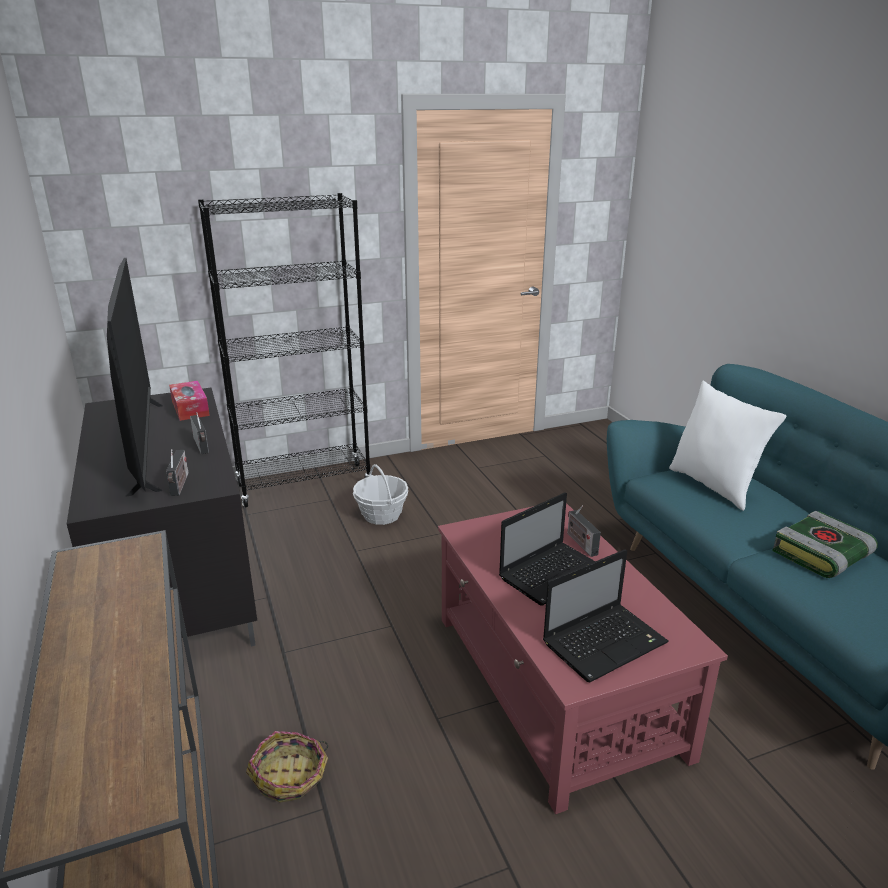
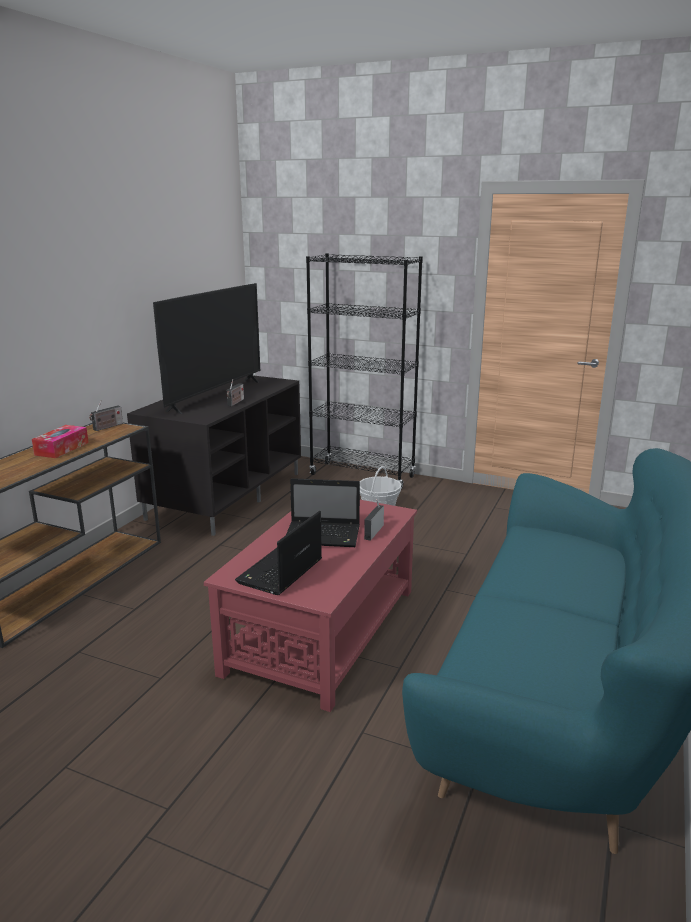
camera: 45 degrees right, 5 degrees down
(180, 485) = (191, 414): radio -> radio (107, 427)
(190, 408) = (267, 386): tissue box -> tissue box (62, 448)
(291, 776) = (143, 590): basket -> none
(605, 642) = (279, 573): laptop -> laptop turned 105 degrees clockwise
(714, 485) = (567, 551): white pillow -> none
(822, 555) = (550, 621): book -> none

